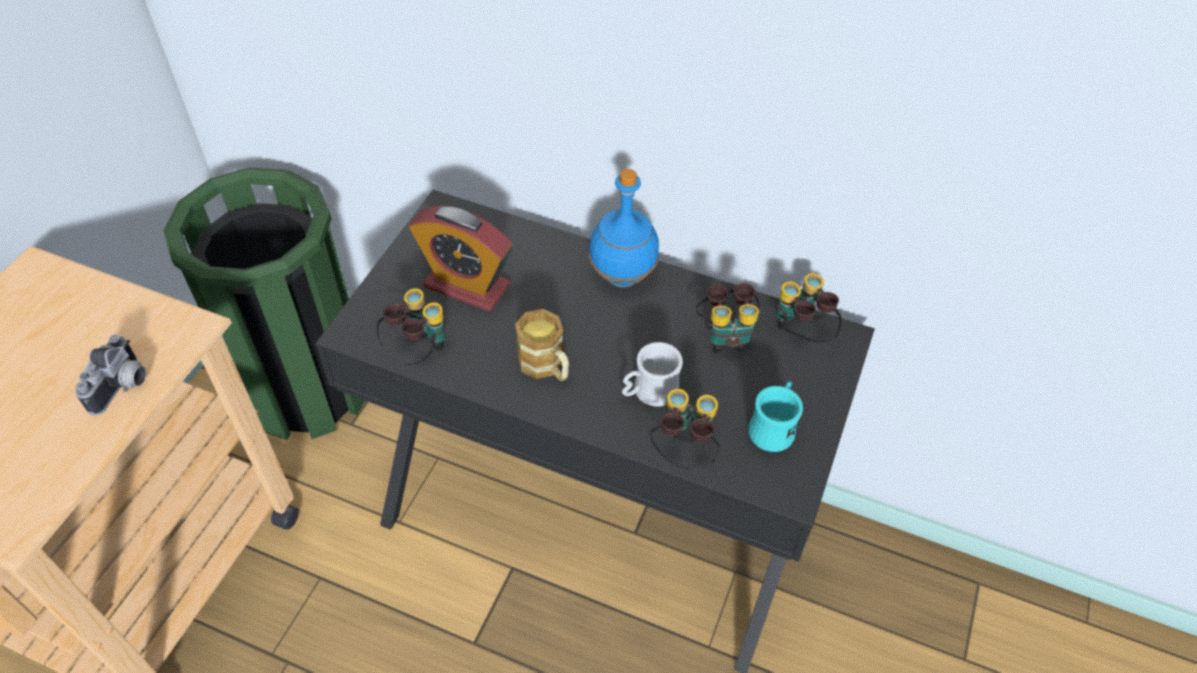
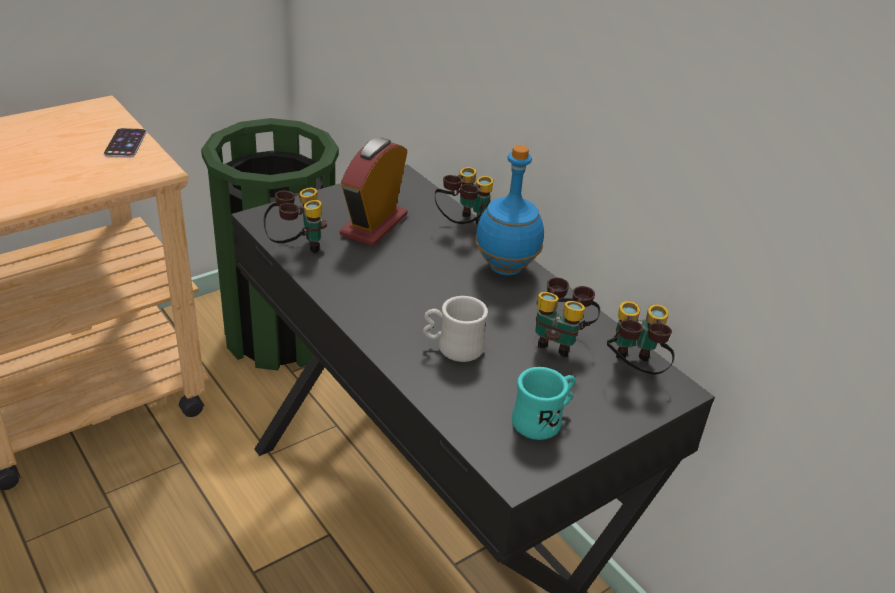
camera: 30 degrees right, 15 degrees down
(120, 310) = (125, 143): none -> phone
(123, 387) = (82, 180): camera -> none
(466, 285) = (374, 225): alarm clock -> alarm clock turned 60 degrees clockwise
(546, 367) = (384, 296): mug -> none
(683, 452) = (442, 399): binoculars -> binoculars (462, 225)

